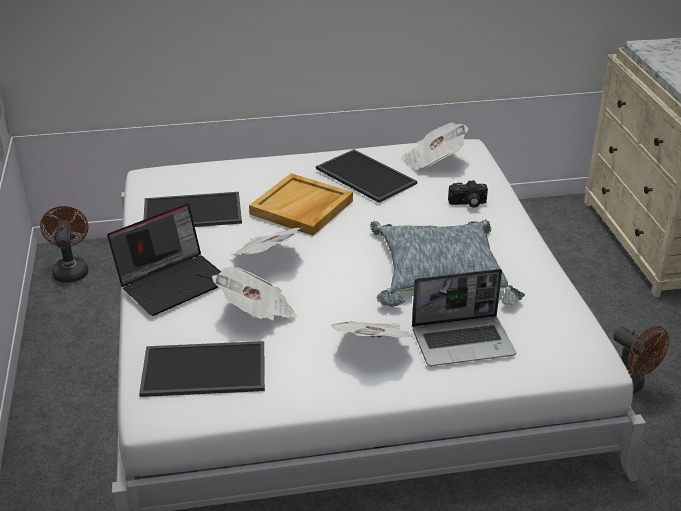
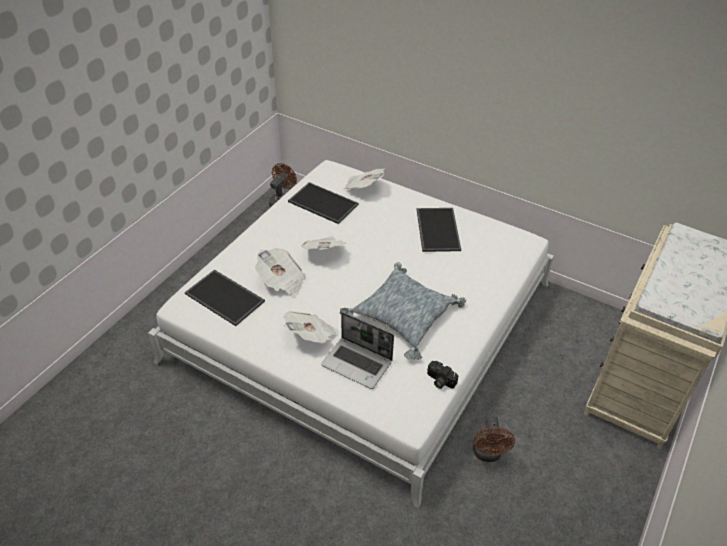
camera: 40 degrees right, 10 degrees up
(174, 281) = (266, 240): laptop -> none
(301, 208) = (378, 231): beige tray -> none
(433, 161) = (491, 240): newspaper -> newspaper (363, 187)
(467, 203) = (474, 281): camera -> camera (439, 381)

